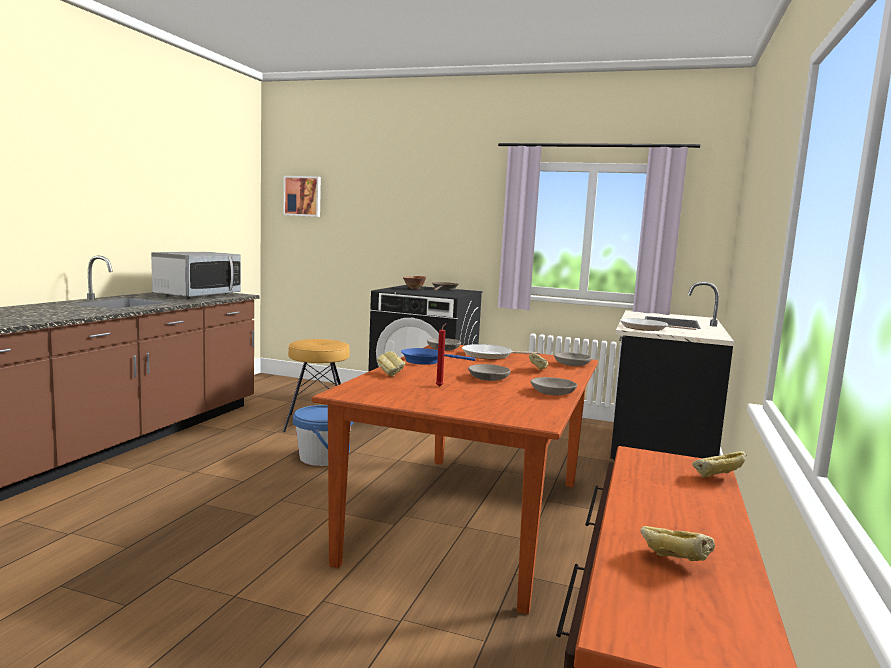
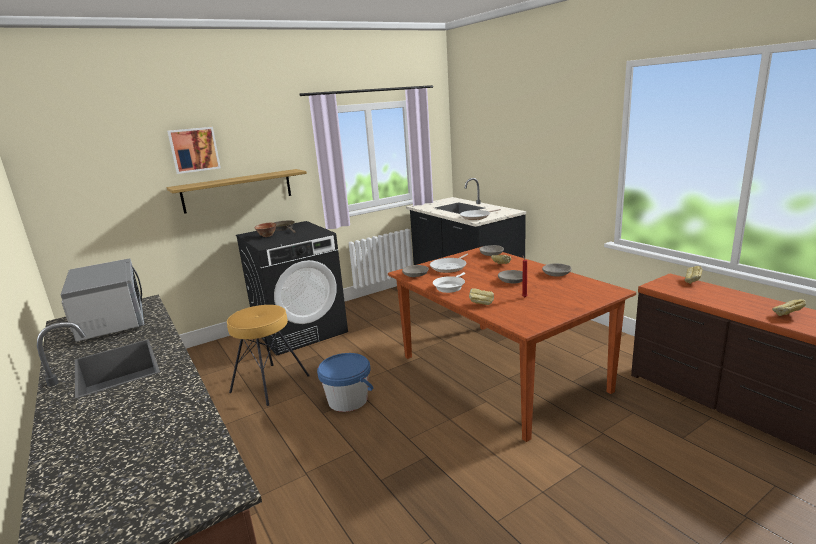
camera: 50 degrees left, 10 degrees up
(303, 196) = (81, 170): picture -> picture (194, 149)
(419, 240) = (237, 190): none -> shelf
(426, 361) = (450, 287): blue frying pan -> white frying pan

